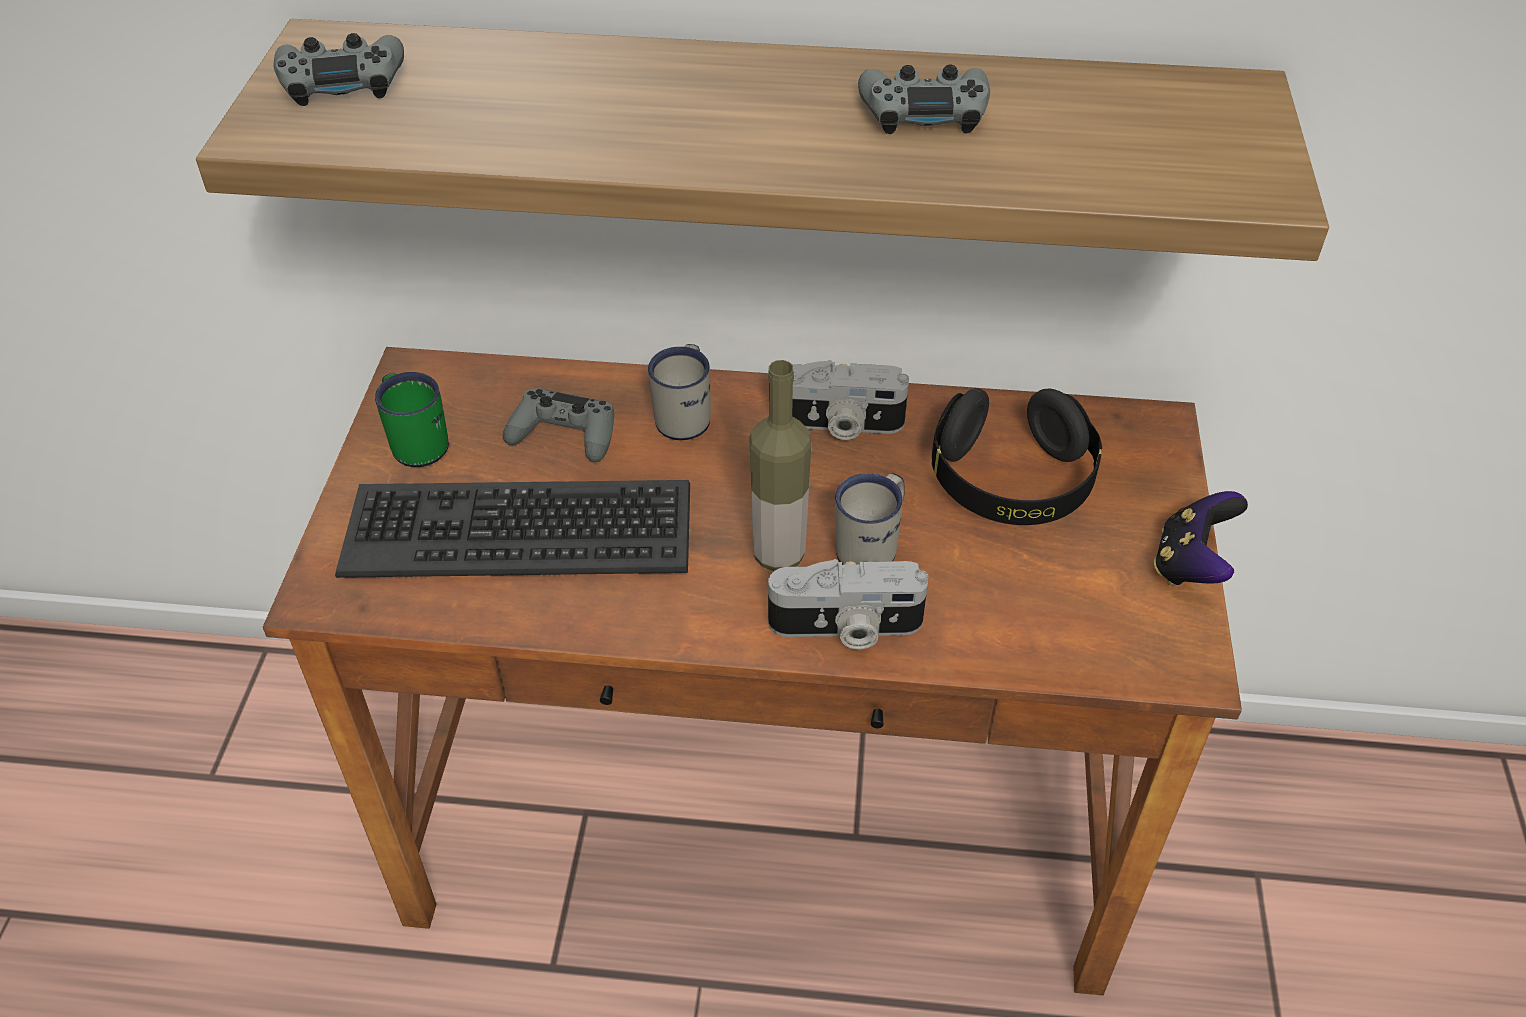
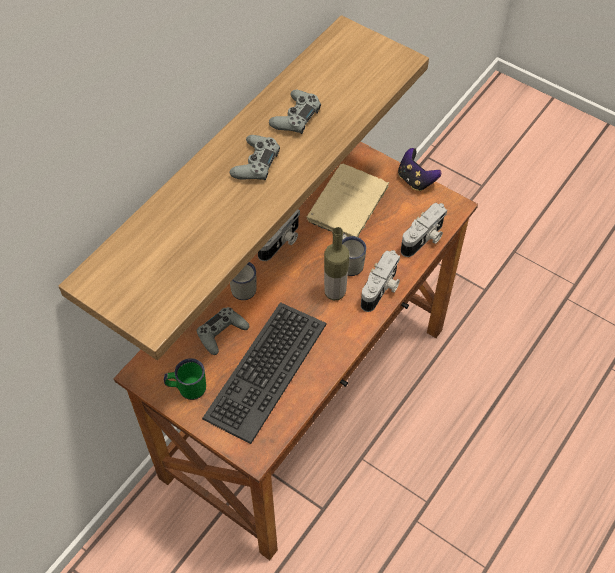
camera: 60 degrees left, 10 degrees up
(342, 82) = (134, 283): grey game controller -> grey game controller (256, 163)
(1011, 482) = (347, 206): black headphones -> beige book
(1043, 647) = (424, 239): none -> camera

